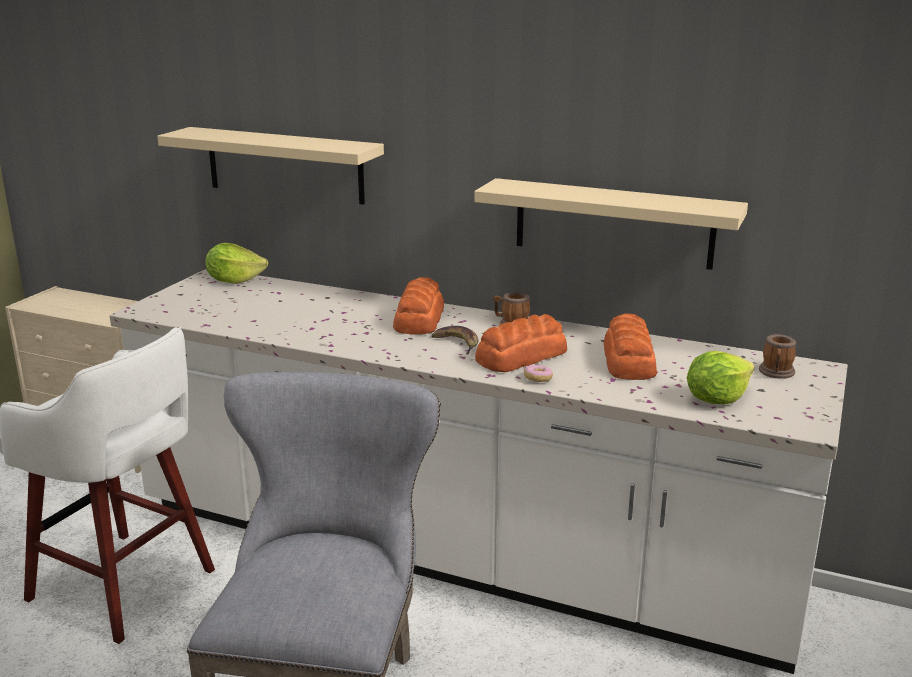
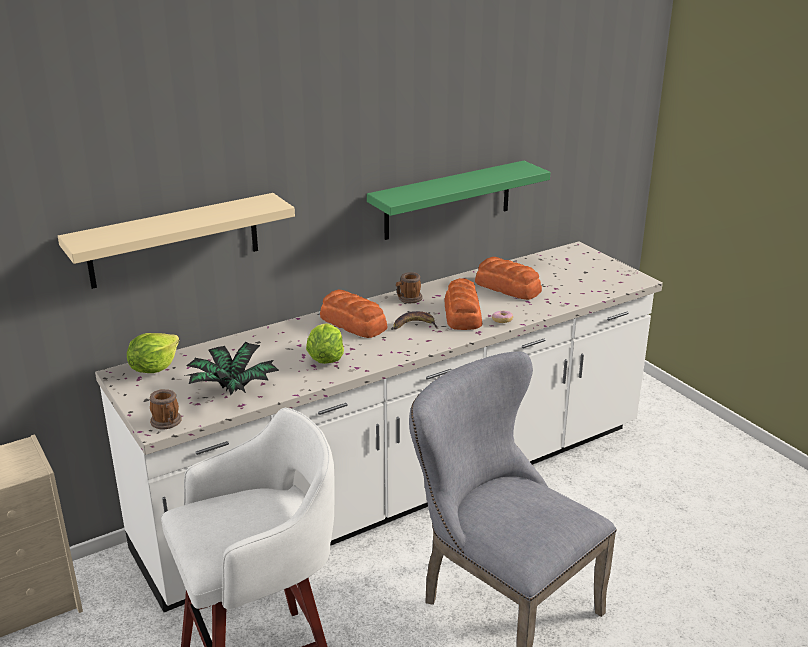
camera: 55 degrees left, 5 degrees up
(231, 313) = (232, 389): none -> potted plant
(613, 223) = (448, 200): beige shelf -> green shelf
(716, 399) = (584, 286): lettuce -> lettuce (325, 358)
(776, 373) = (570, 260): mug -> mug (167, 423)

